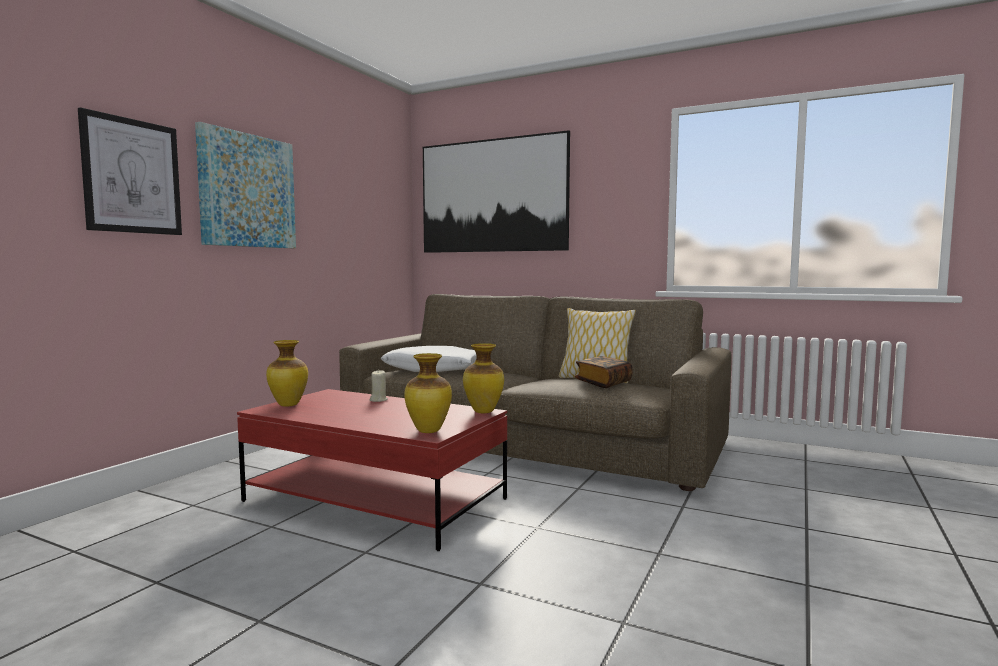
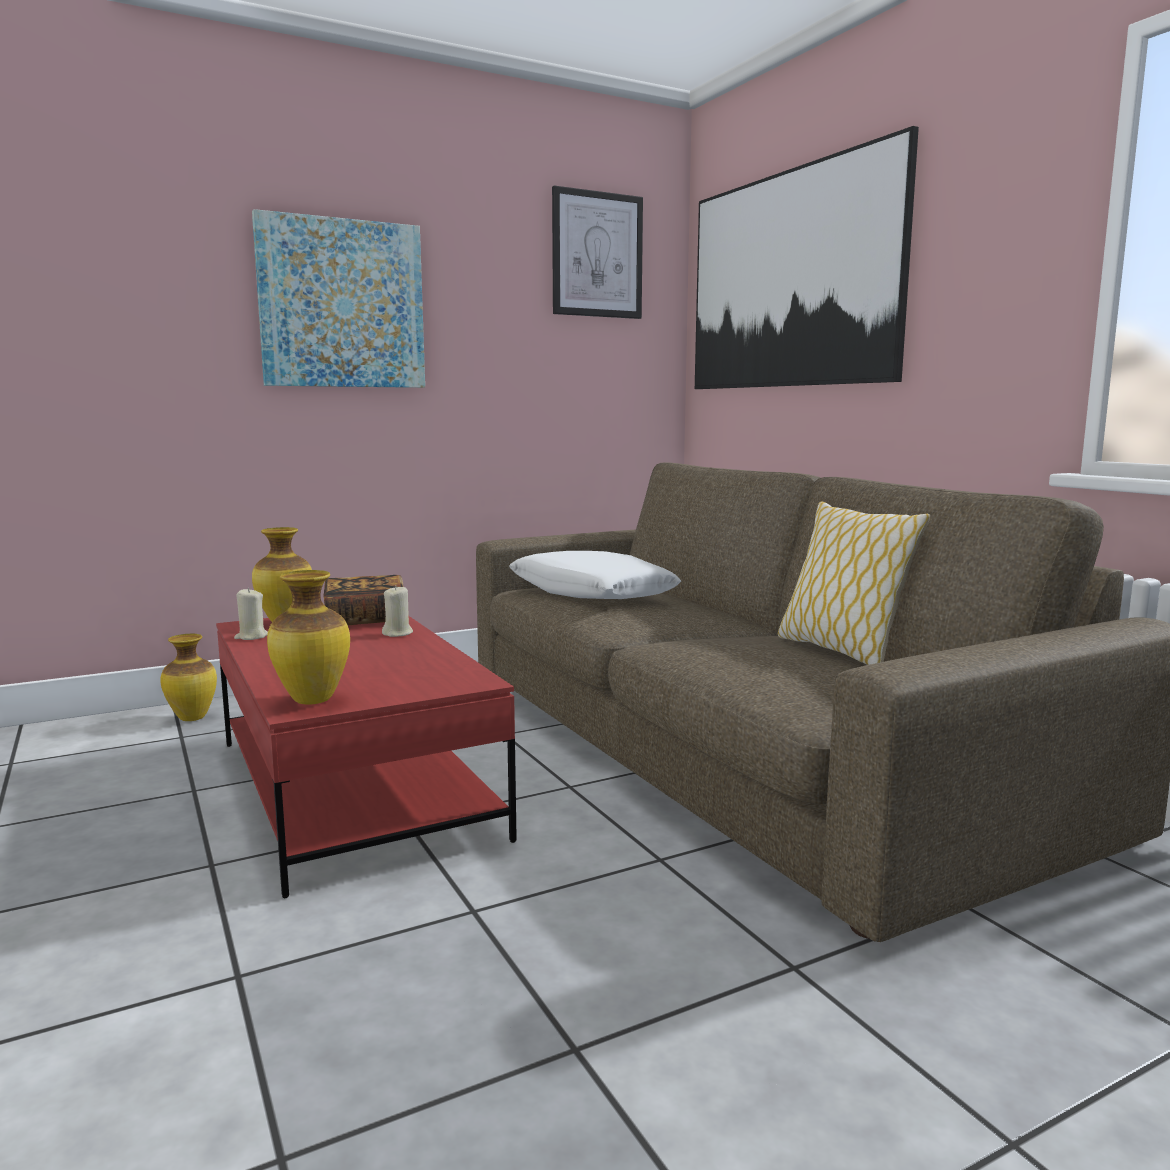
camera: 35 degrees right, 5 degrees up
(132, 176) = (156, 296): picture -> picture (597, 255)
(290, 414) = (251, 637): none -> beige candle
(483, 411) = (471, 682): vase -> vase (192, 718)
(603, 383) = (789, 664): book -> book (366, 619)

